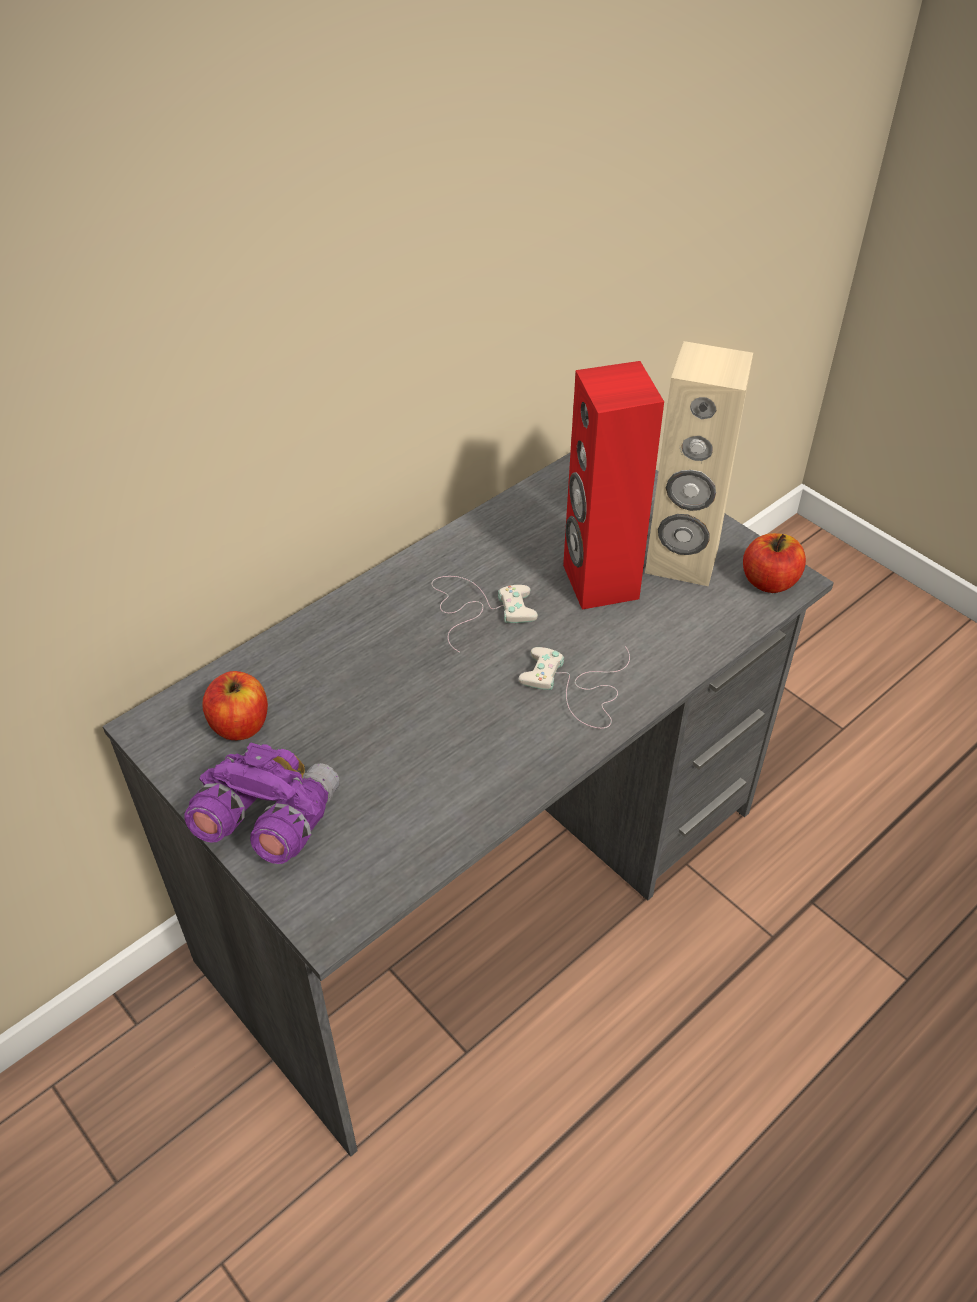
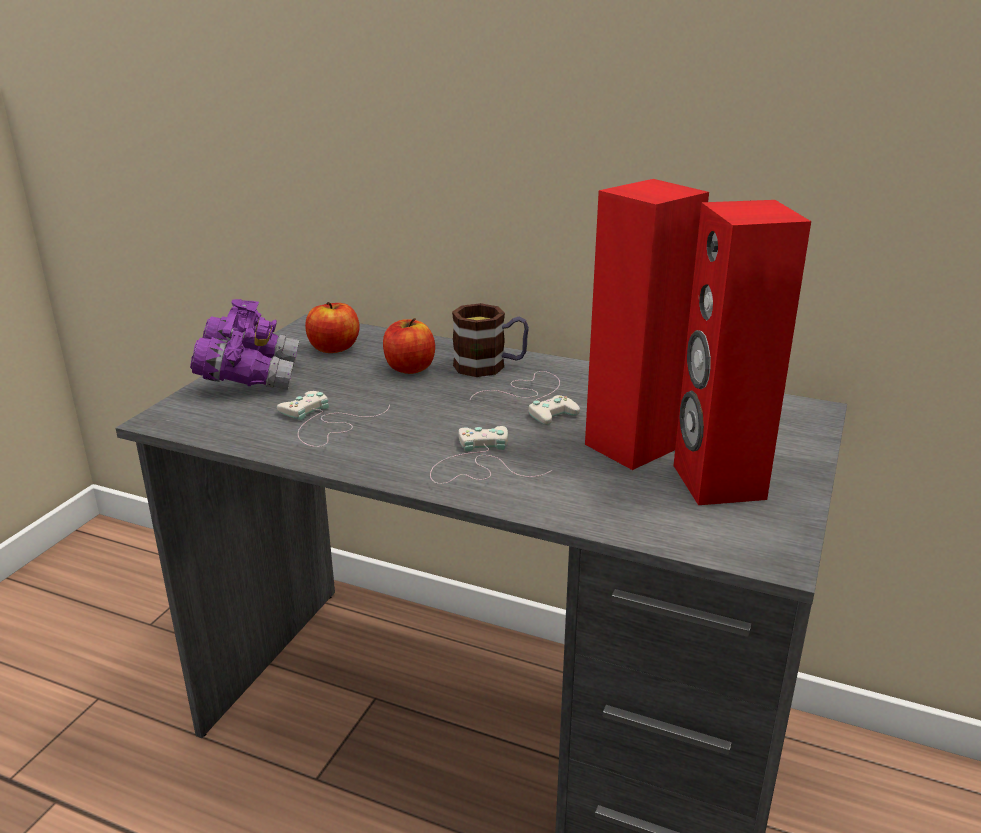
camera: 65 degrees right, 20 degrees down
(383, 613) = (490, 366): none -> mug
(432, 779) = (323, 424): none -> white game controller
(681, 561) = (717, 482): beige speaker -> red speaker
(769, 581) = (754, 543): apple -> apple (409, 368)

